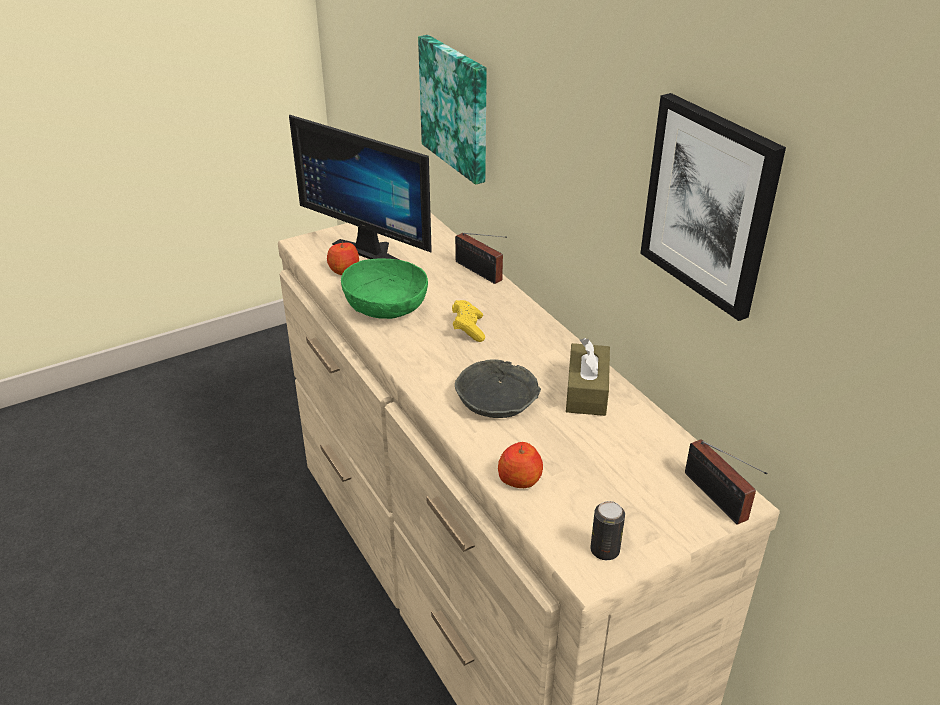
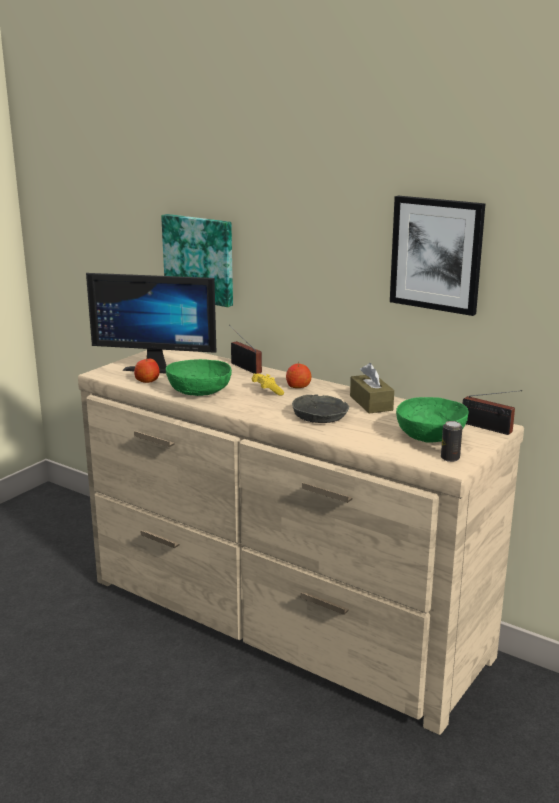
camera: 25 degrees left, 15 degrees down
(480, 272) = (245, 367): radio -> radio turned 150 degrees counterclockwise
(519, 479) = (372, 443): apple -> apple (298, 386)
(615, 489) = (430, 436): none -> green bowl

